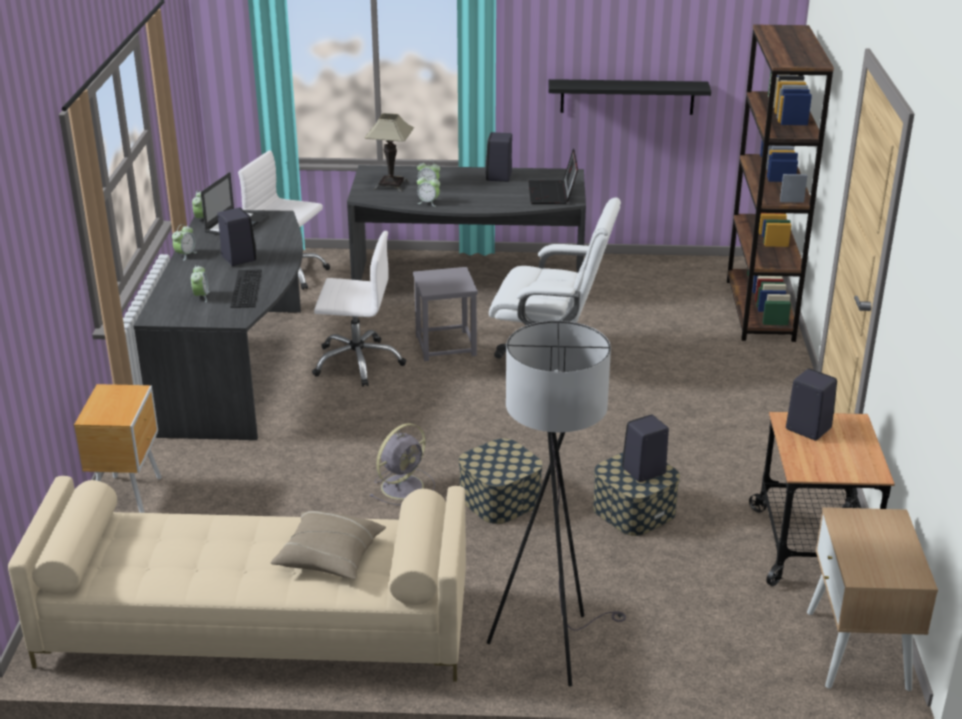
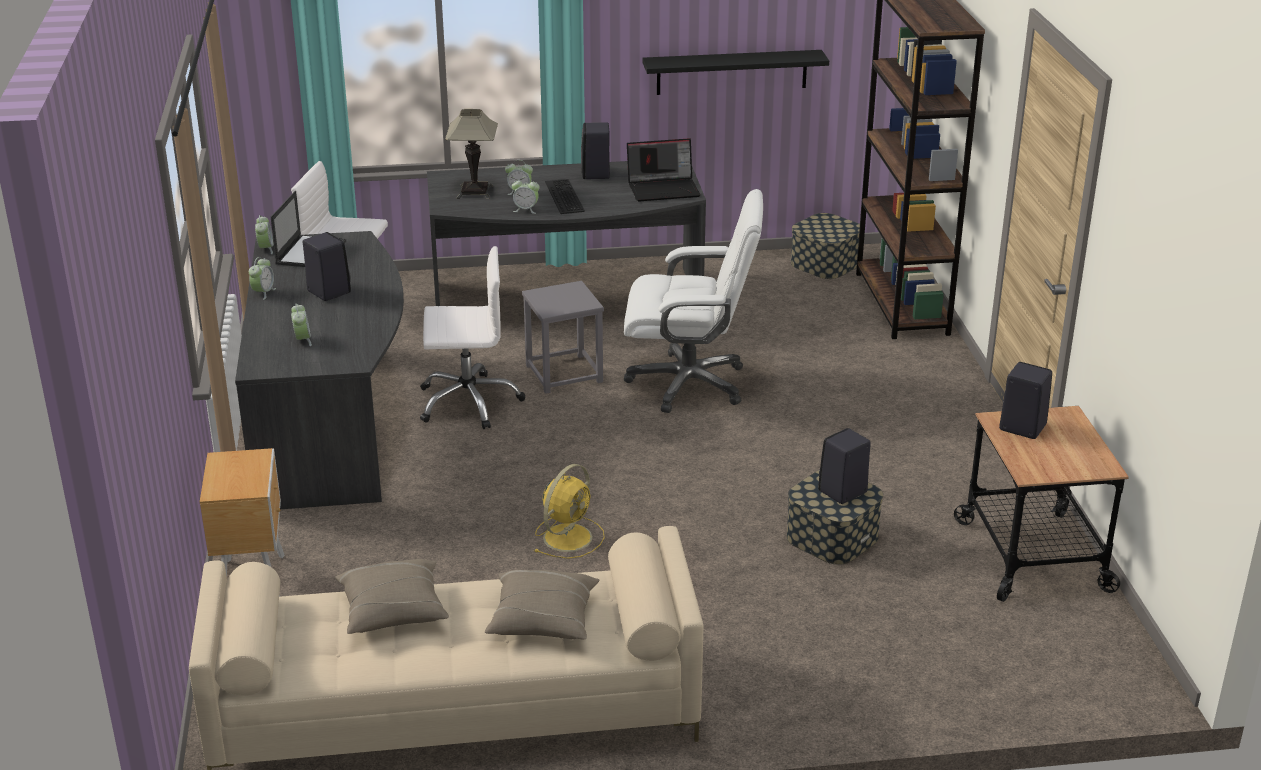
camera: 10 degrees left, 0 degrees up
(206, 535) = (393, 611): none -> beige pillow
(245, 288) = (350, 326): keyboard -> keyboard (562, 196)
(403, 486) = (569, 536): grey fan -> yellow fan
(500, 499) = (681, 540): storage box -> storage box (825, 263)
(551, 642) = (787, 688): grey floor lamp -> none
(552, 193) = (664, 189): laptop -> laptop turned 90 degrees counterclockwise
(858, 650) = (1109, 657): beige nightstand -> none

